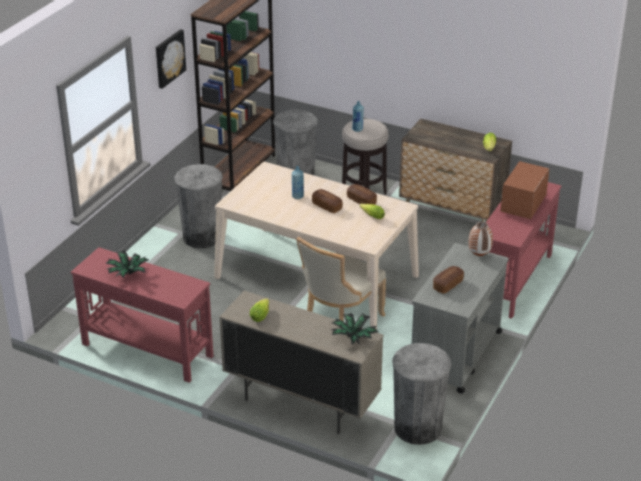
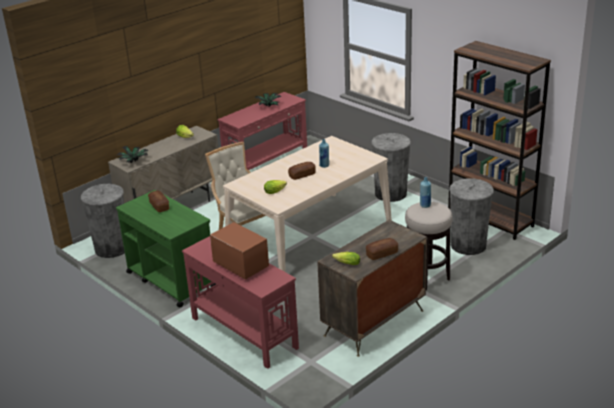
camera: 110 degrees right, 5 degrees down
(169, 58) = (451, 60): picture -> none
(361, 201) = (300, 190): bread -> bread (382, 254)
(455, 354) = (171, 279): grey cart -> green cart
(478, 255) = (184, 226): vase -> none

